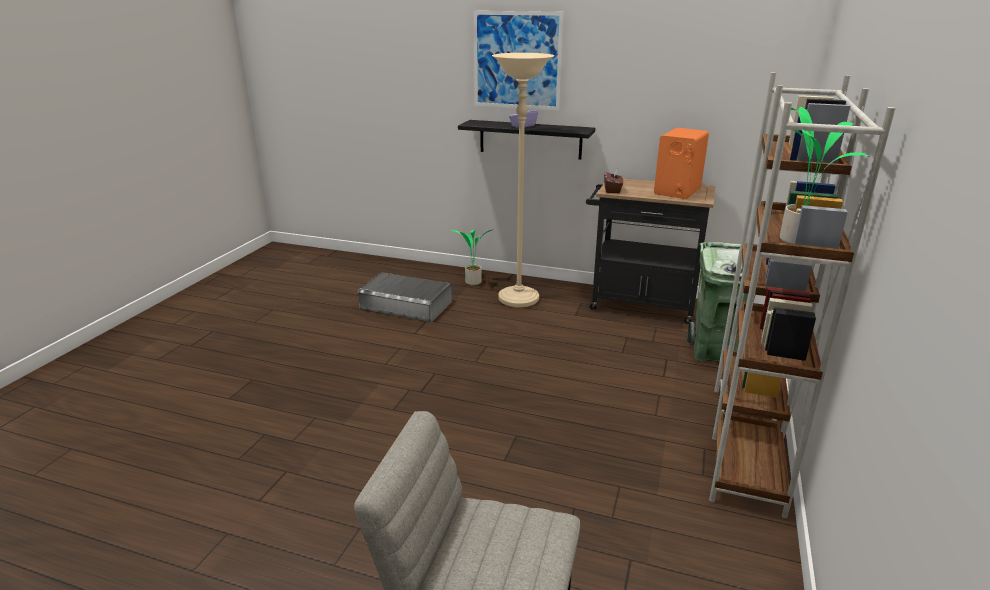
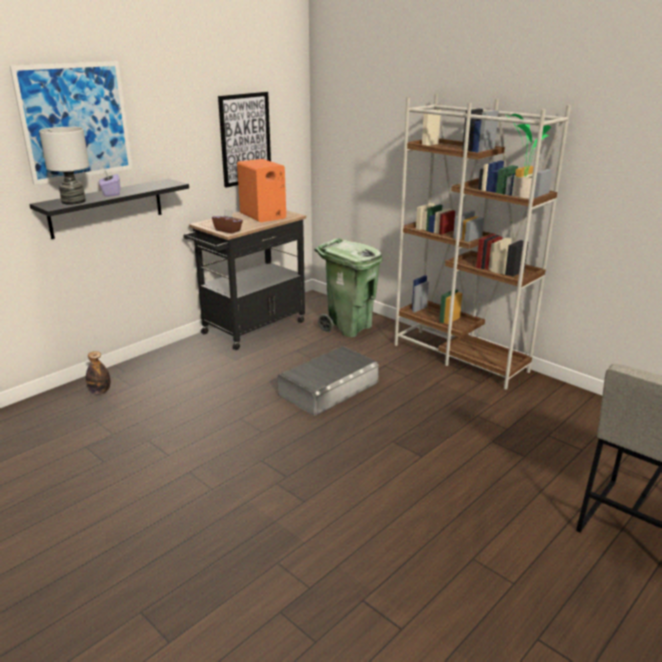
camera: 65 degrees left, 0 degrees up
(406, 305) = (95, 446): grey storage box -> grey storage box (328, 388)
(472, 282) = (100, 392): potted plant -> bottle
(488, 124) = (73, 201): none -> grey table lamp
(518, 299) = (172, 377): beige floor lamp -> none
(700, 106) = (245, 139): none -> picture

